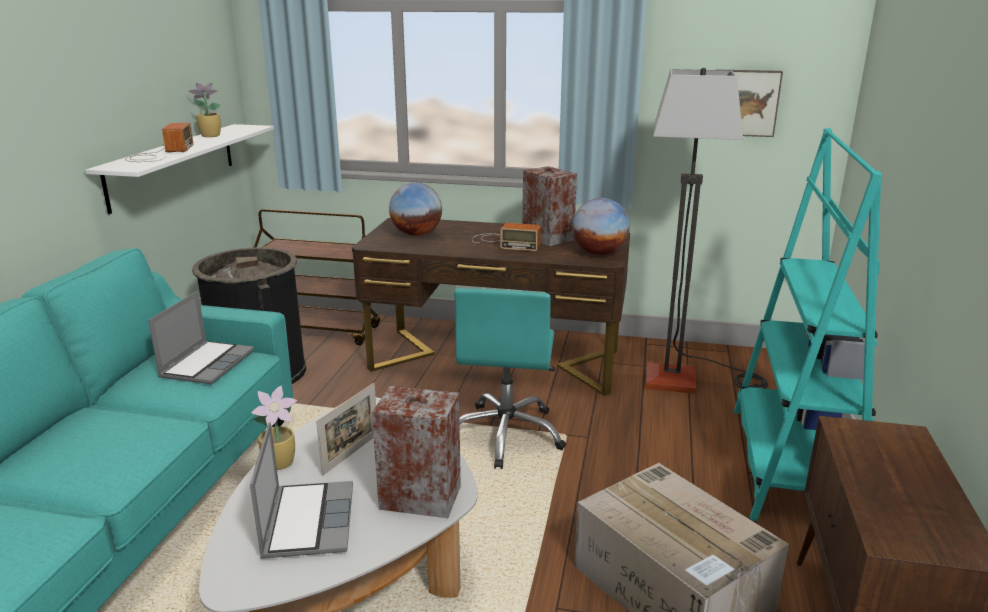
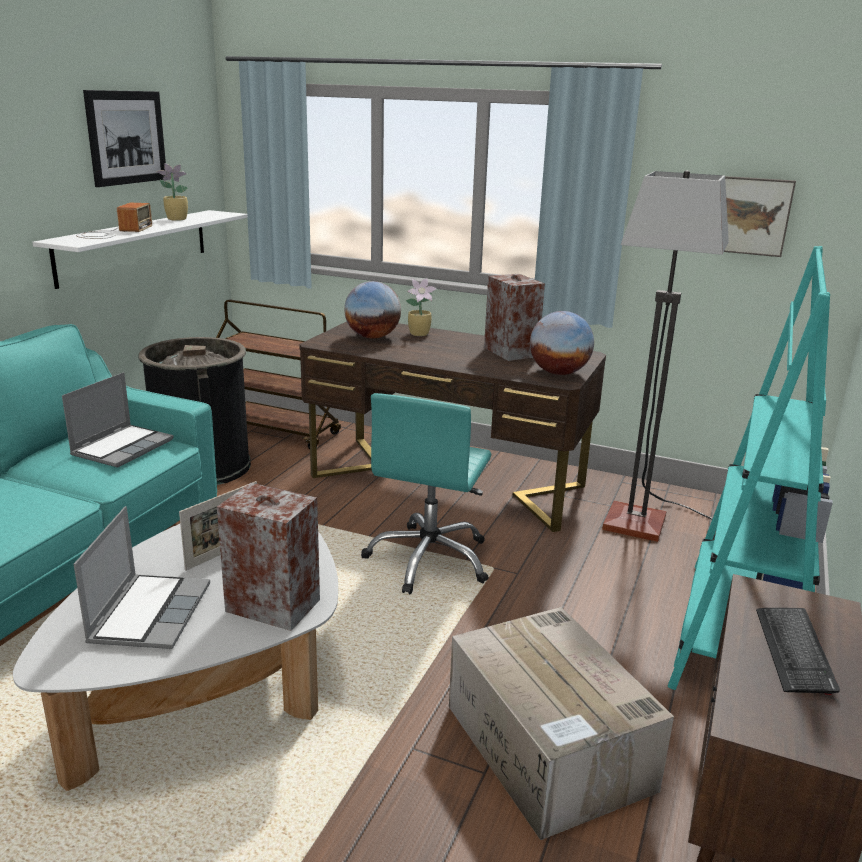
camera: 10 degrees right, 0 degrees up
(159, 59) = (126, 137): none -> picture
(281, 463) = (151, 552): potted plant -> potted plant (420, 334)
(504, 242) = (460, 353): radio -> none
(896, 474) = (794, 651): none -> keyboard

